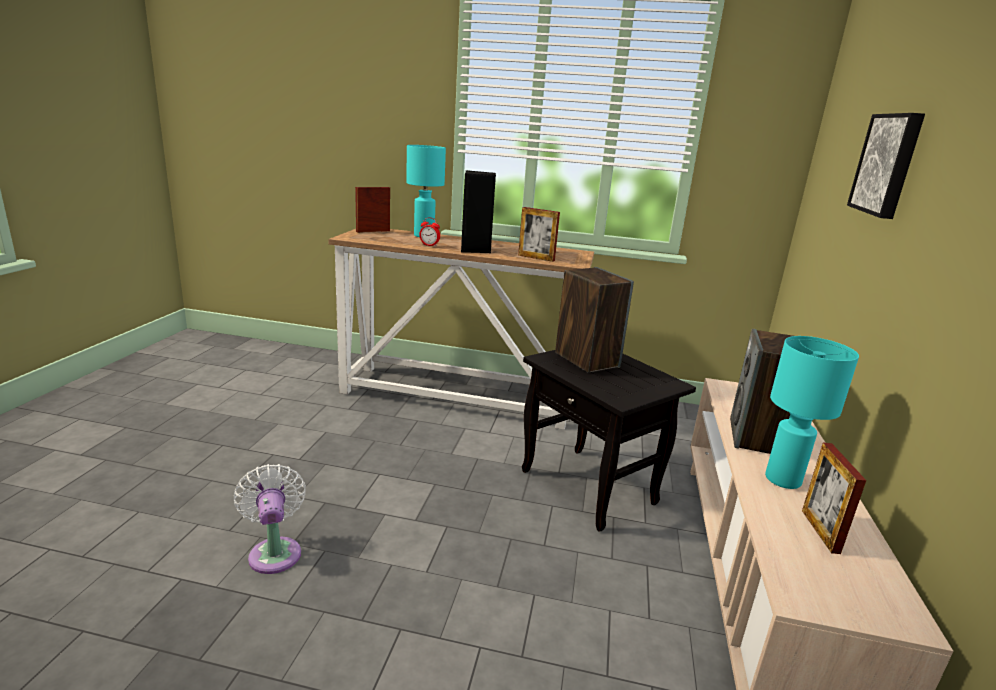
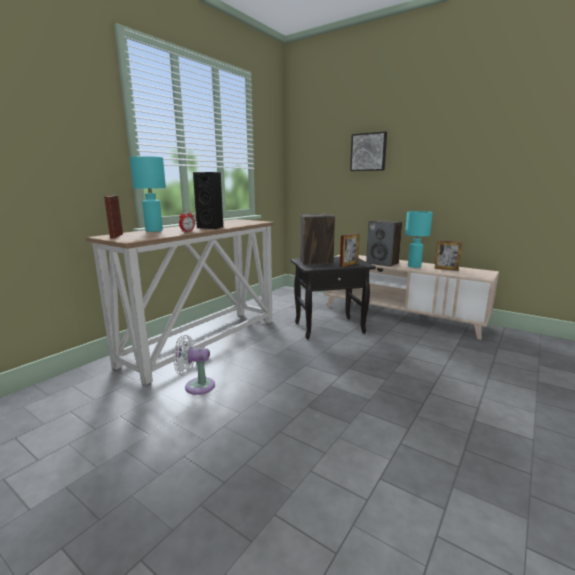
camera: 65 degrees left, 5 degrees down
(275, 551) = (357, 431): white fan -> white fan (196, 386)
(536, 258) = (244, 223): picture frame -> picture frame (349, 265)

